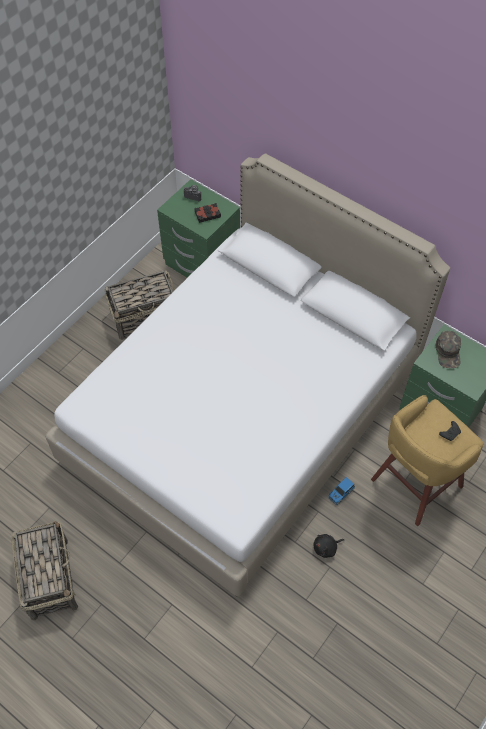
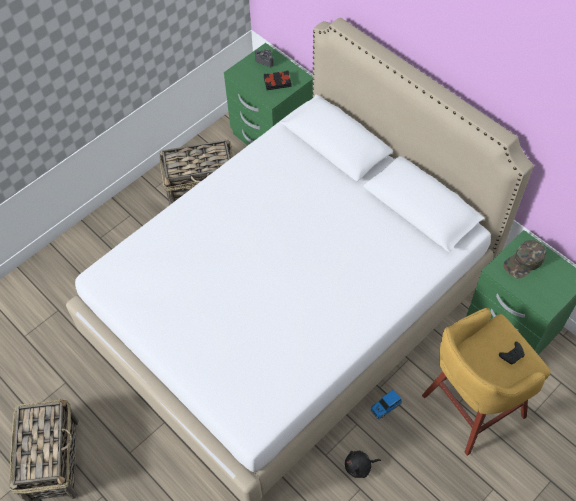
camera: 10 degrees right, 0 degrees up
(448, 352) = (524, 262): green cap -> green cap turned 45 degrees clockwise

